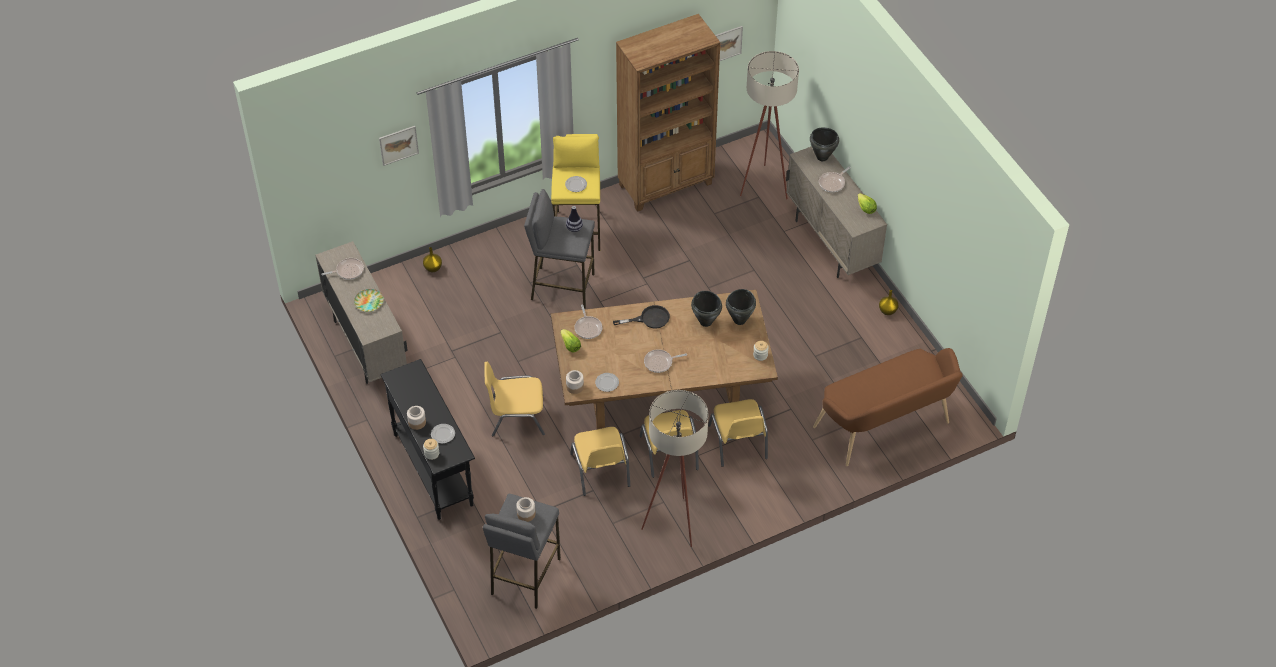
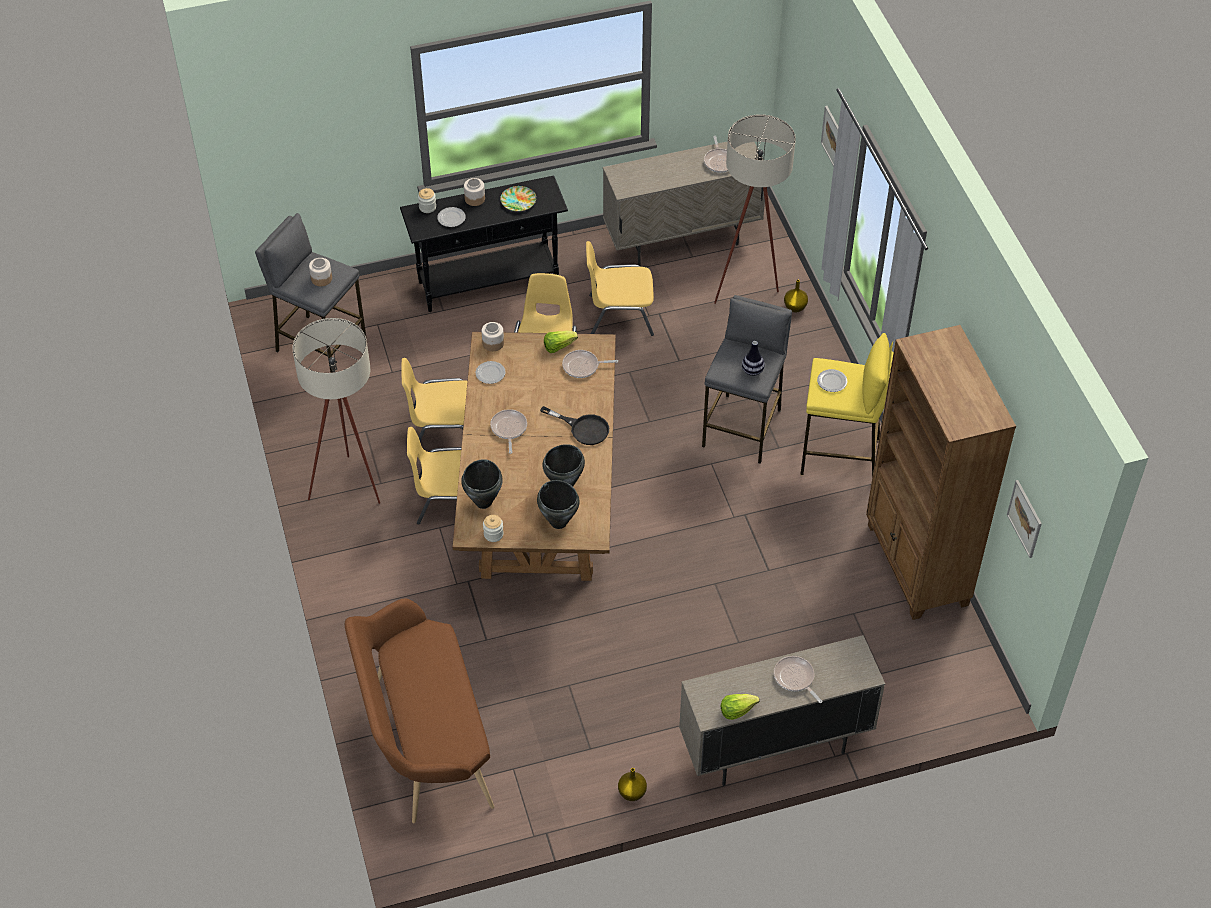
camera: 100 degrees right, 0 degrees up
(369, 302) = (667, 175): plate -> plate (518, 201)
(649, 319) = (583, 428): black frying pan -> black frying pan turned 60 degrees counterclockwise
(738, 443) = (447, 572): yellow chair -> yellow chair (619, 314)
(764, 182) = (910, 686): beige floor lamp -> beige floor lamp (748, 287)
(822, 157) = (852, 675): black cooking pot -> black cooking pot (484, 502)

